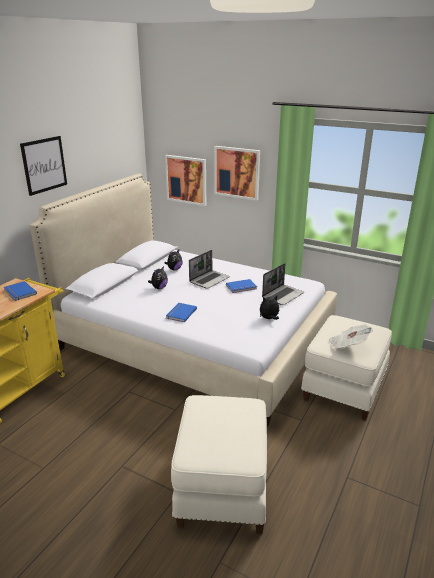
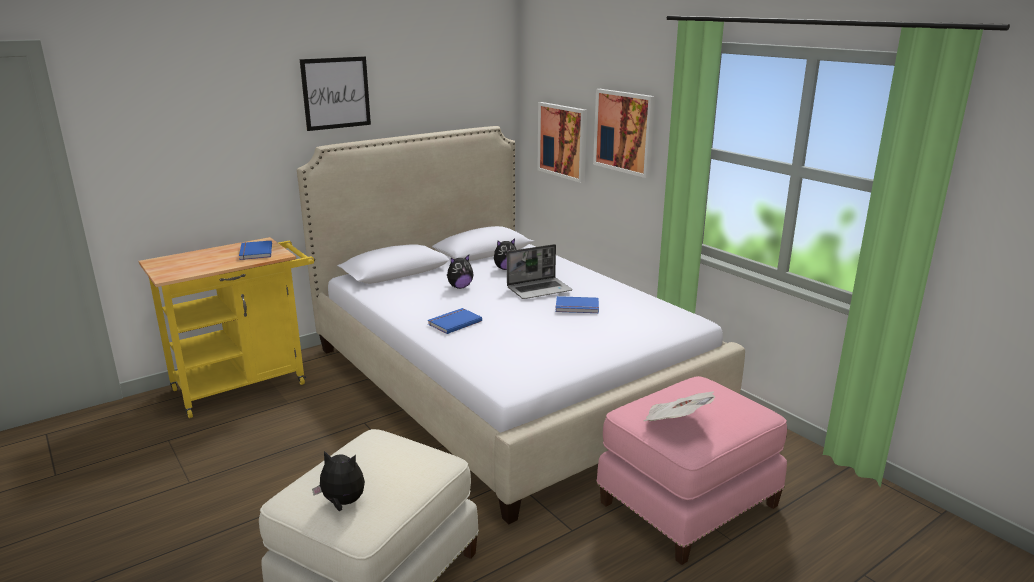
camera: 25 degrees right, 5 degrees down
(269, 318) = (574, 355): plush toy -> plush toy (342, 503)
(283, 295) = (630, 329): laptop -> none
(343, 386) = (686, 502): white ottoman -> pink ottoman

